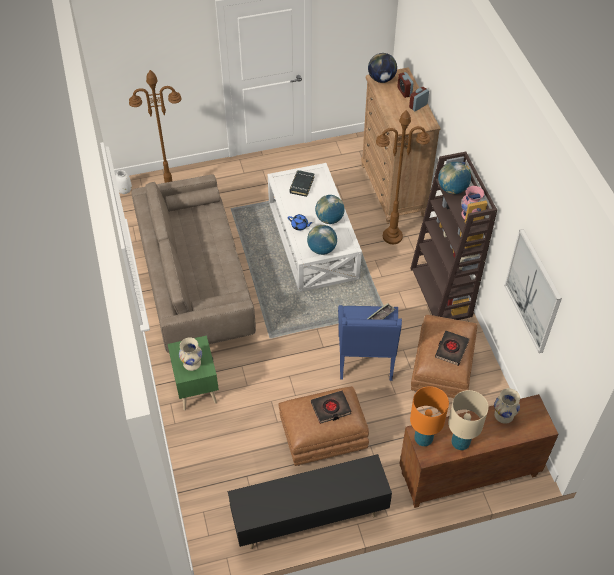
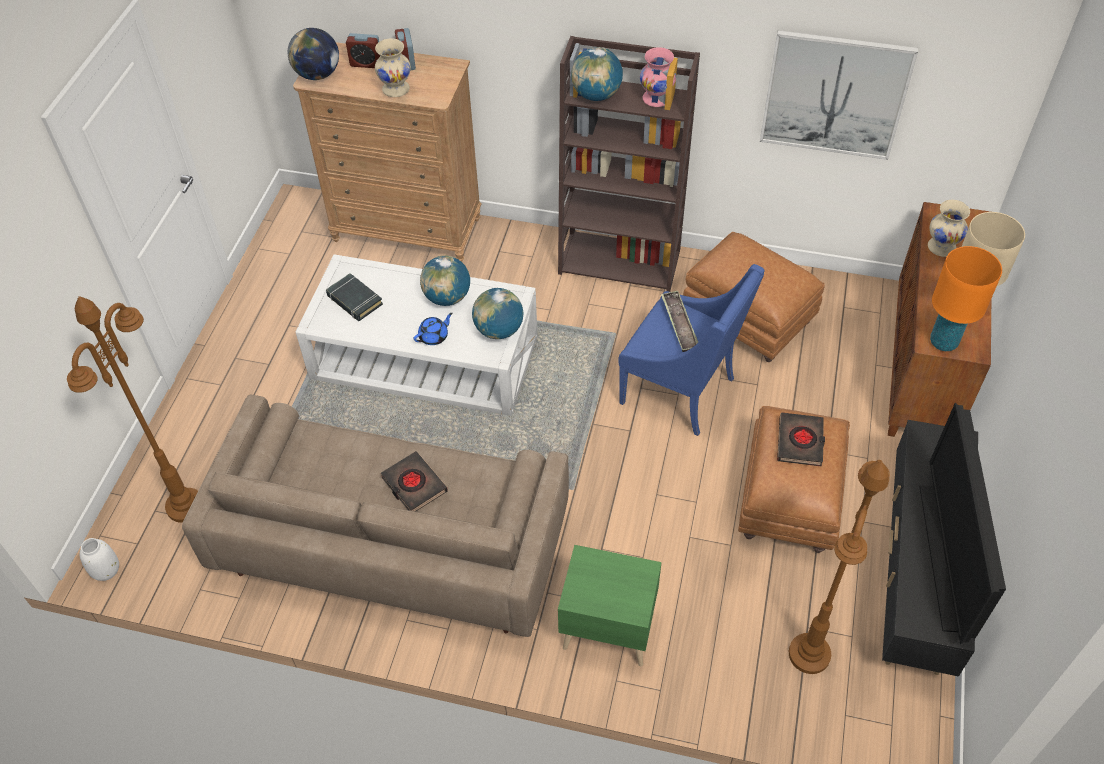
camera: 60 degrees left, 0 degrees up
(191, 363) = (619, 588): beige vase -> beige vase (395, 89)
(290, 501) = (946, 557): none -> television
(392, 236) = (488, 267): brown floor lamp -> brown floor lamp (809, 655)
(451, 349) = (770, 269): black book -> black book (414, 485)

